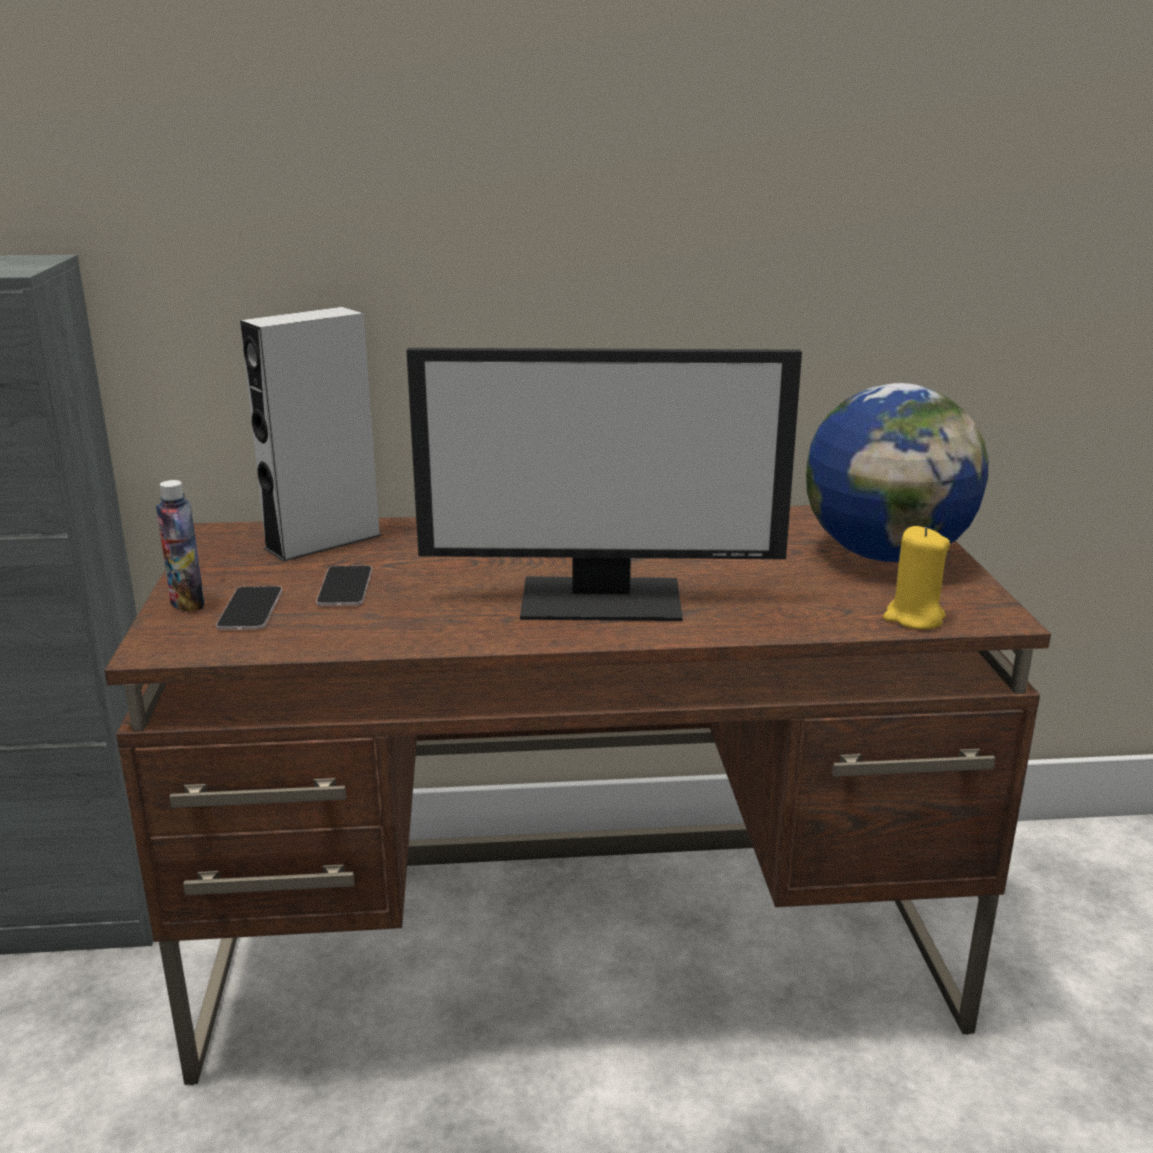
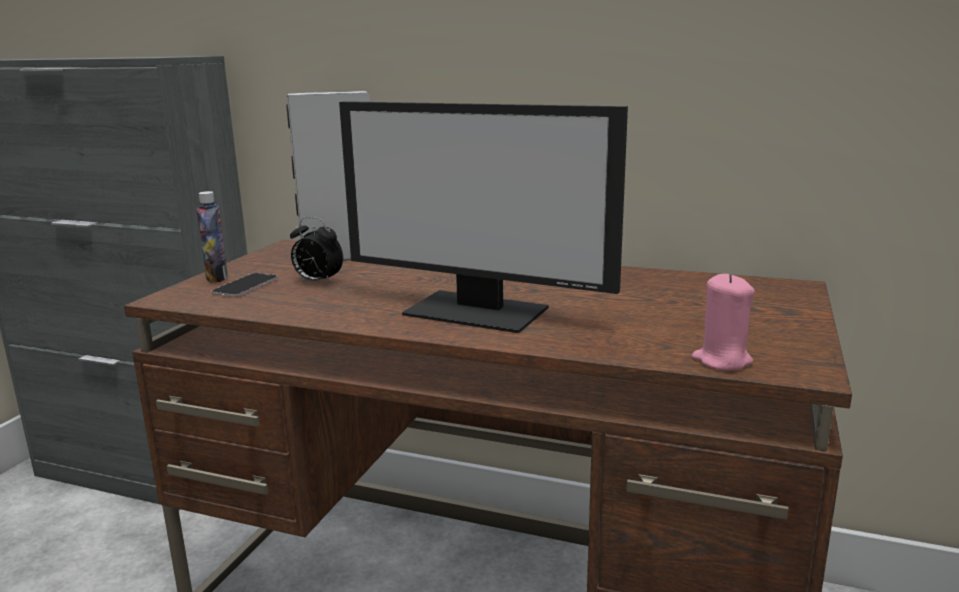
camera: 25 degrees right, 5 degrees down
(345, 587) = (317, 282): phone -> alarm clock
(885, 555) = (750, 313): globe -> none
(913, 618) = (721, 360): yellow candle -> pink candle

